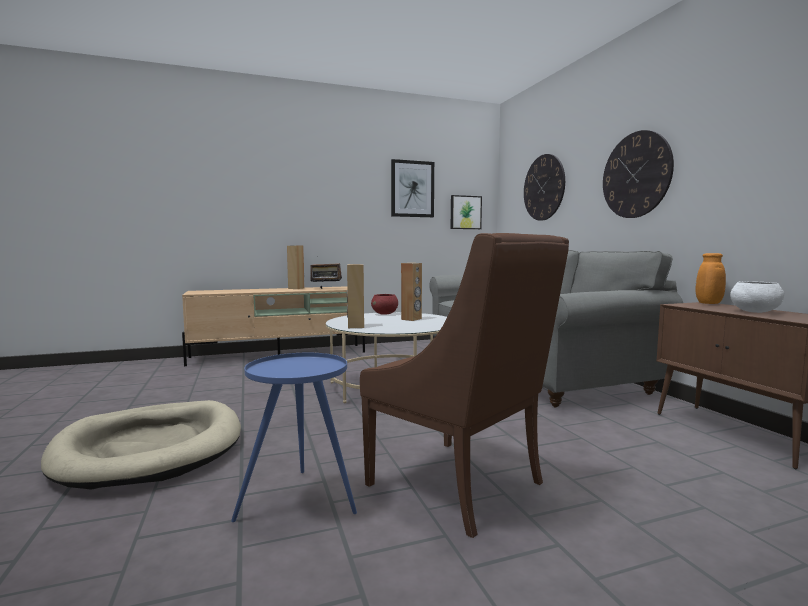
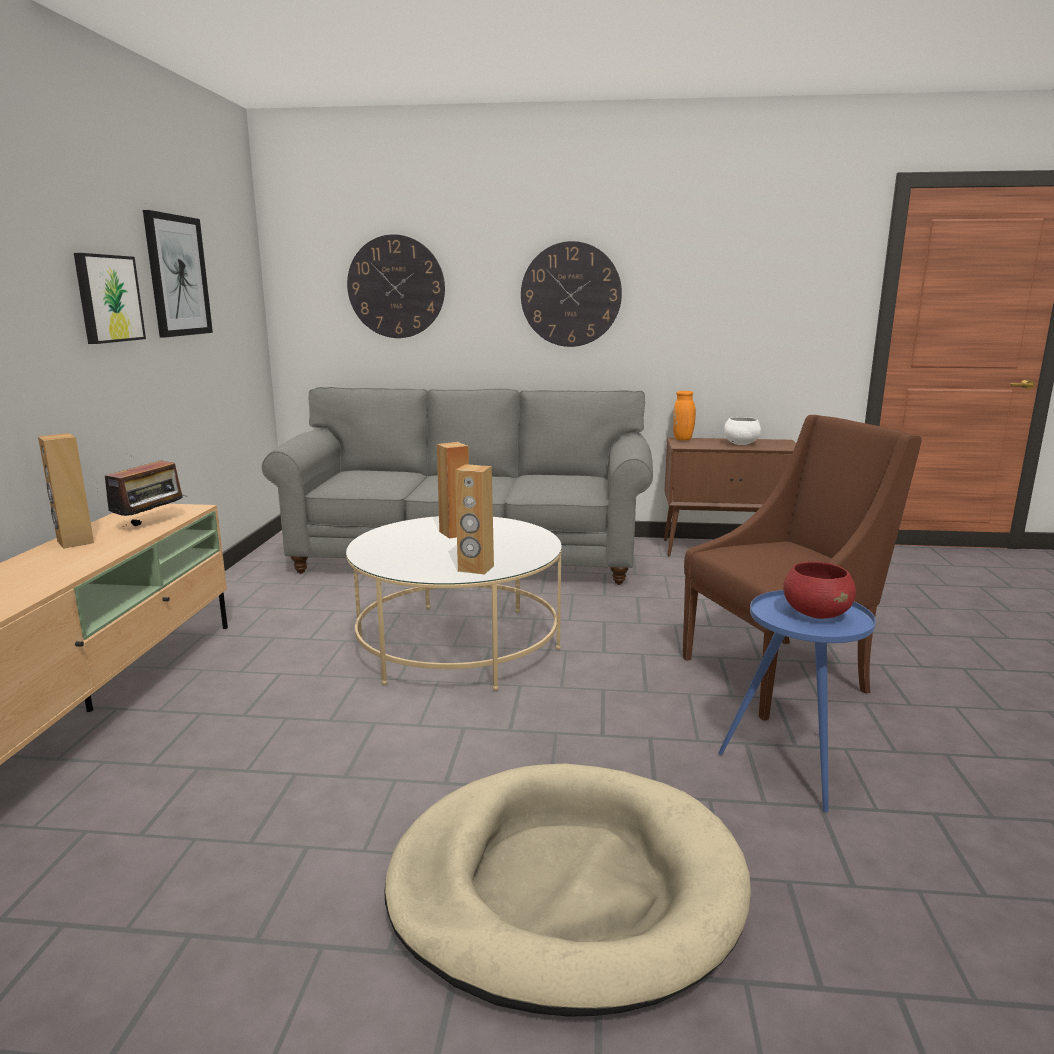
camera: 65 degrees left, 10 degrees up
(385, 314) = (380, 538): red bowl -> red bowl (816, 614)
(465, 212) = (239, 318): picture -> picture (107, 298)

